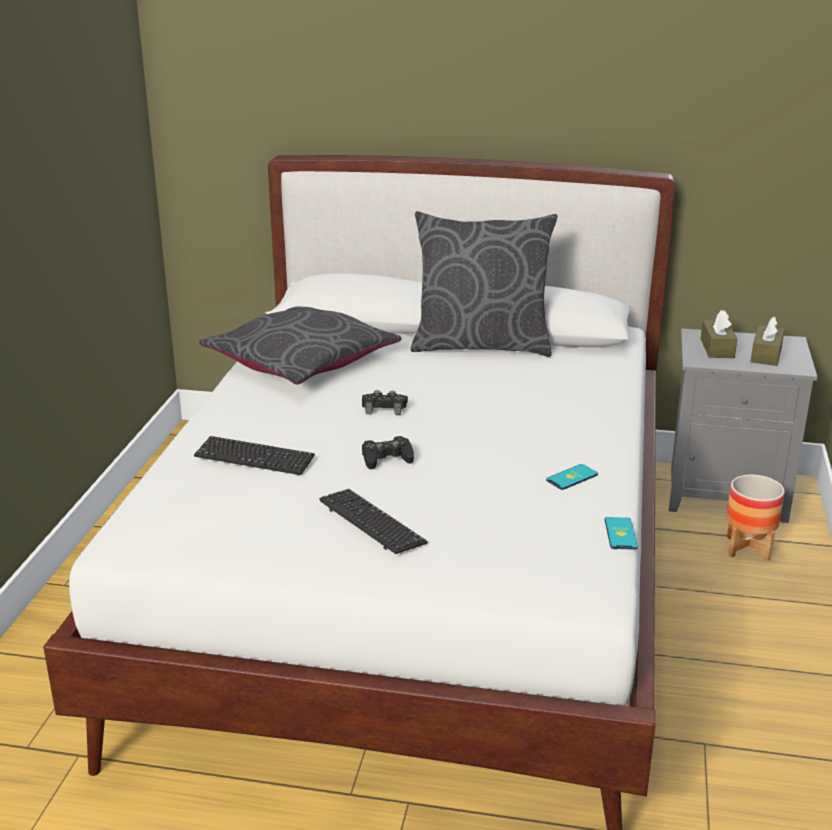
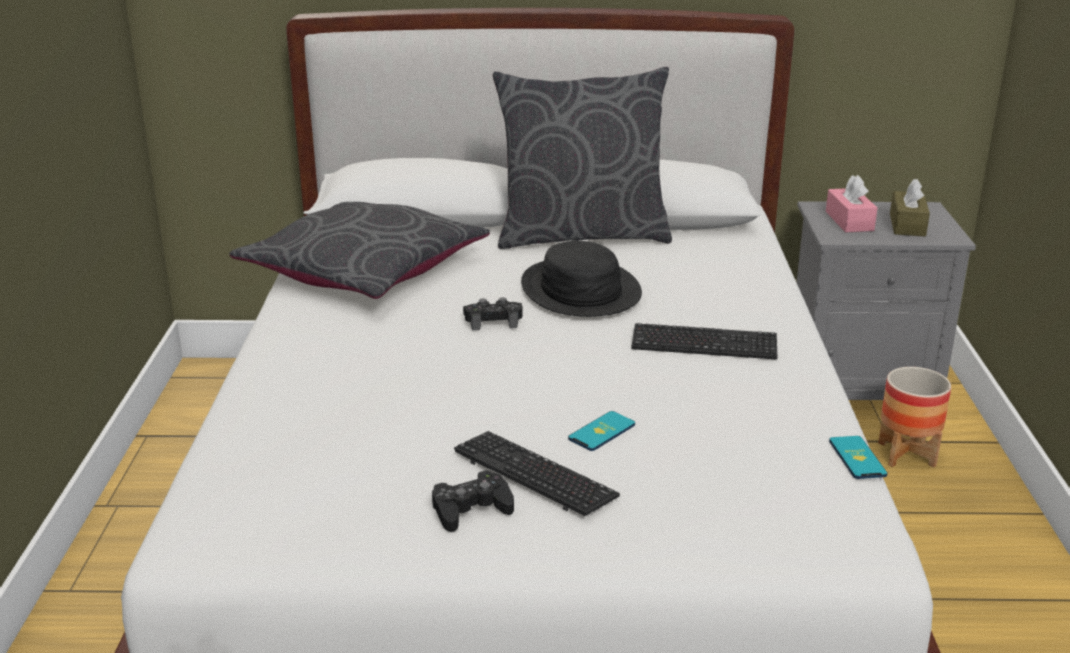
camera: 10 degrees left, 0 degrees up
(254, 458) = (346, 400): keyboard -> keyboard (704, 345)
(387, 458) = (521, 386): black game controller -> black game controller (471, 509)
(461, 389) = (580, 290): none -> black hat
(572, 477) = (764, 390): phone -> phone (602, 432)
(717, 348) = (849, 221): brown tissue box -> pink tissue box

